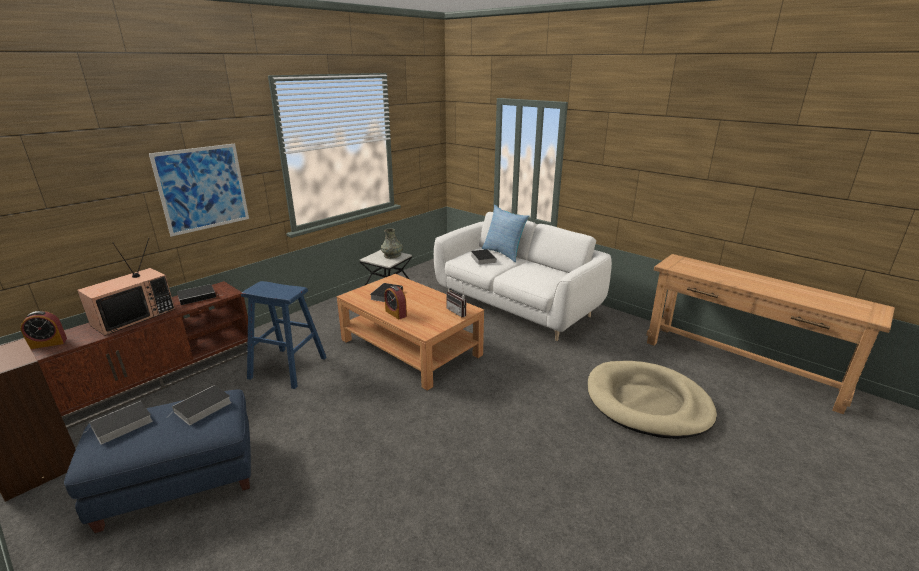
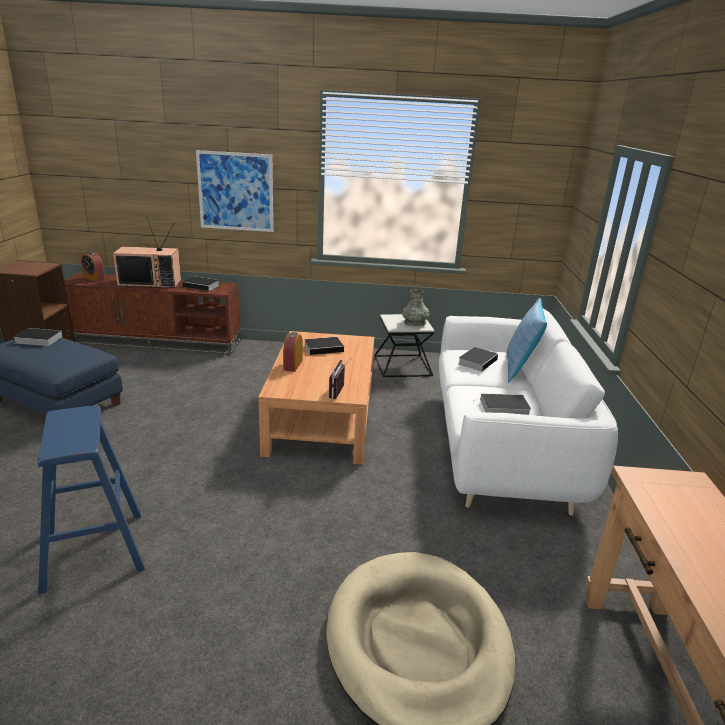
camera: 50 degrees right, 0 degrees up
(202, 408) = (74, 353): book -> book (503, 408)
(288, 368) = (222, 378): blue stool -> blue stool (94, 550)

